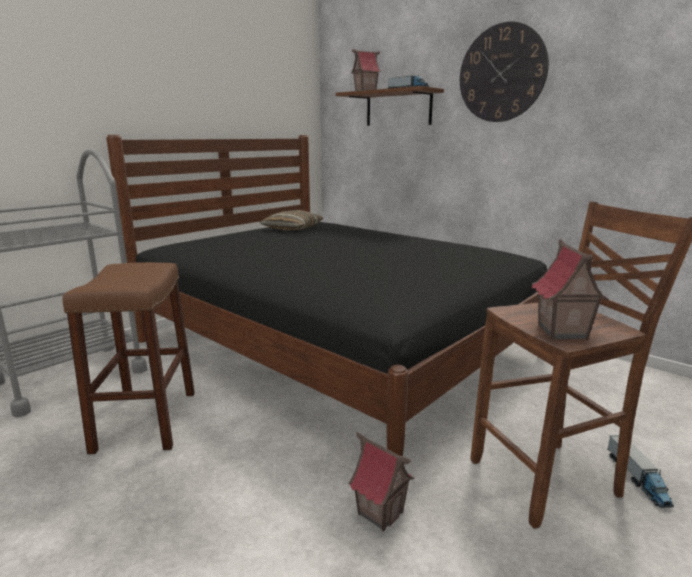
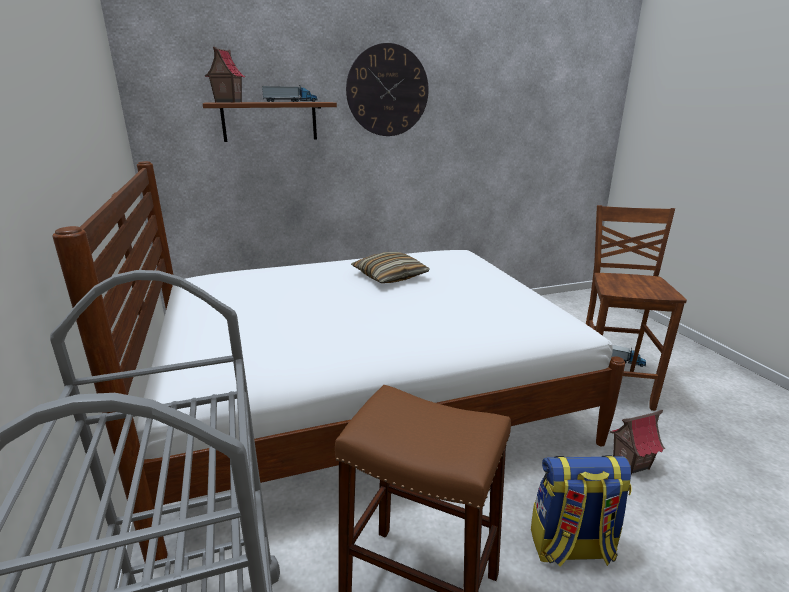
camera: 60 degrees left, 5 degrees up
(217, 484) = (571, 547): none -> backpack
(292, 228) = (238, 293): pillow -> pillow (390, 276)
(333, 348) = (365, 400): black bed -> white bed
(561, 332) = (655, 291): toy house -> none

